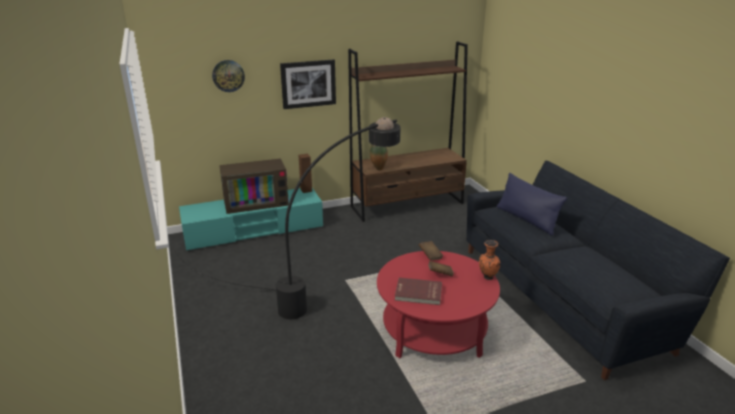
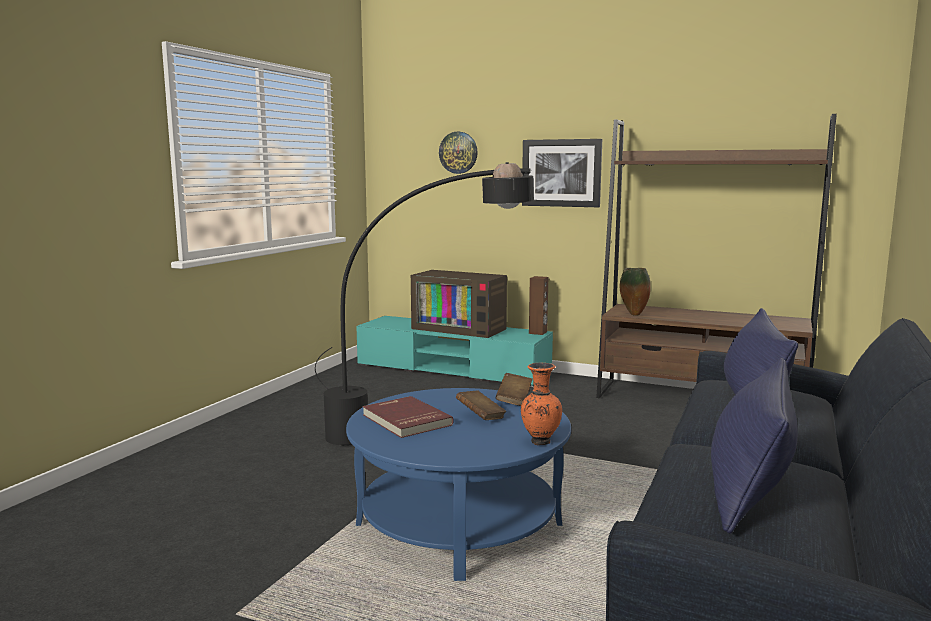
camera: 45 degrees right, 15 degrees down
(434, 330) = (459, 524): red coffee table -> blue coffee table
(600, 269) = (749, 487): none -> blue pillow

